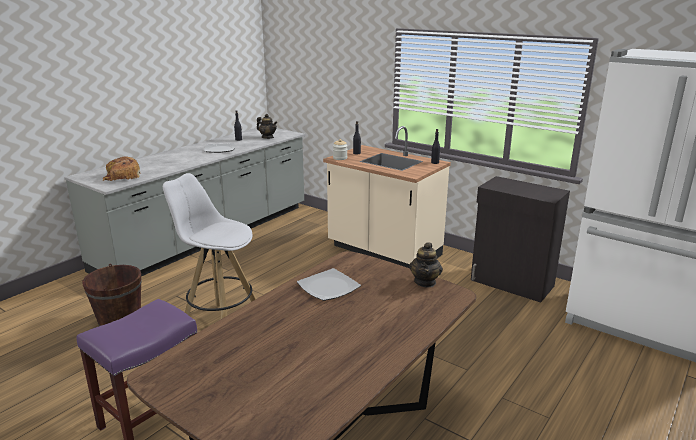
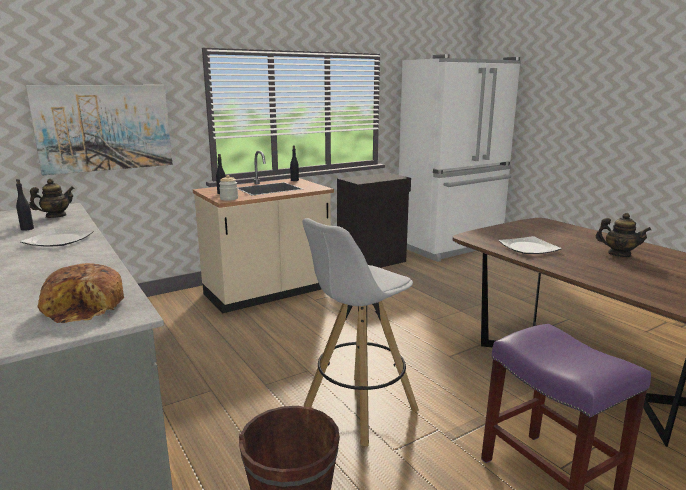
camera: 70 degrees left, 5 degrees down
(329, 85) = (104, 128): none -> picture
(425, 282) = (521, 224): teapot -> teapot (619, 254)

